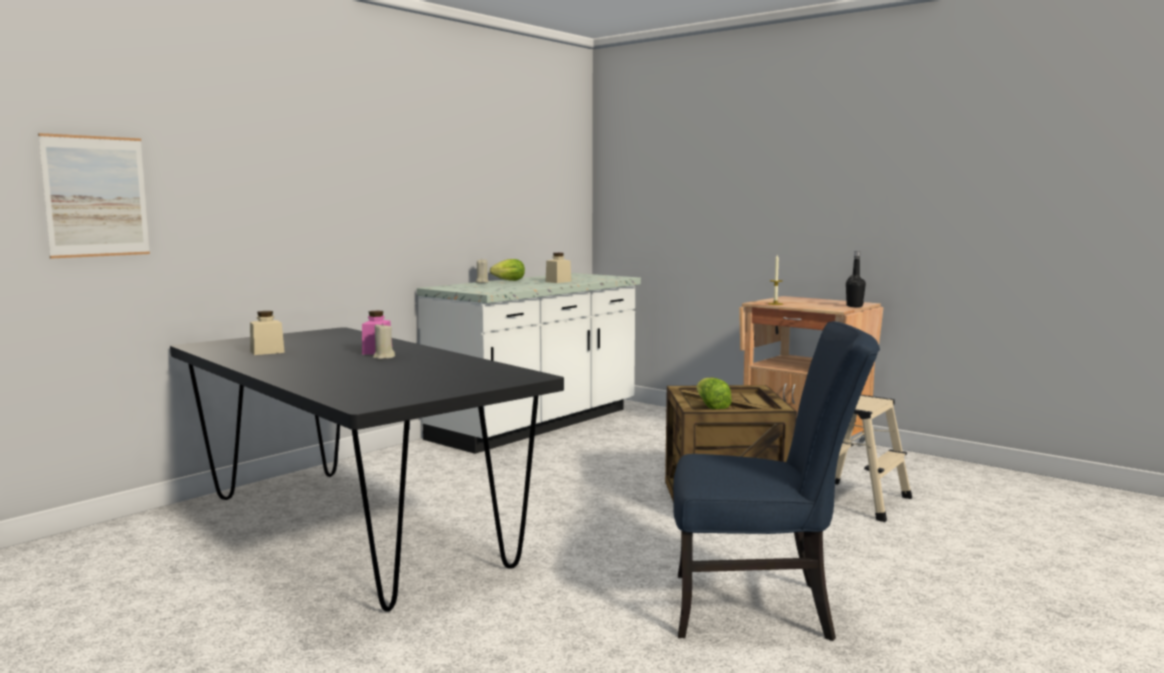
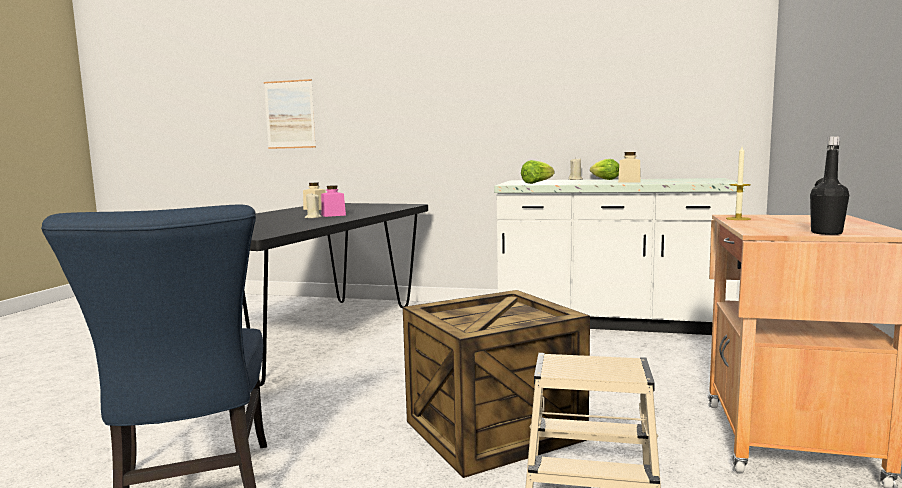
camera: 65 degrees right, 0 degrees up
(711, 407) = (463, 315): lettuce -> lettuce (537, 183)

